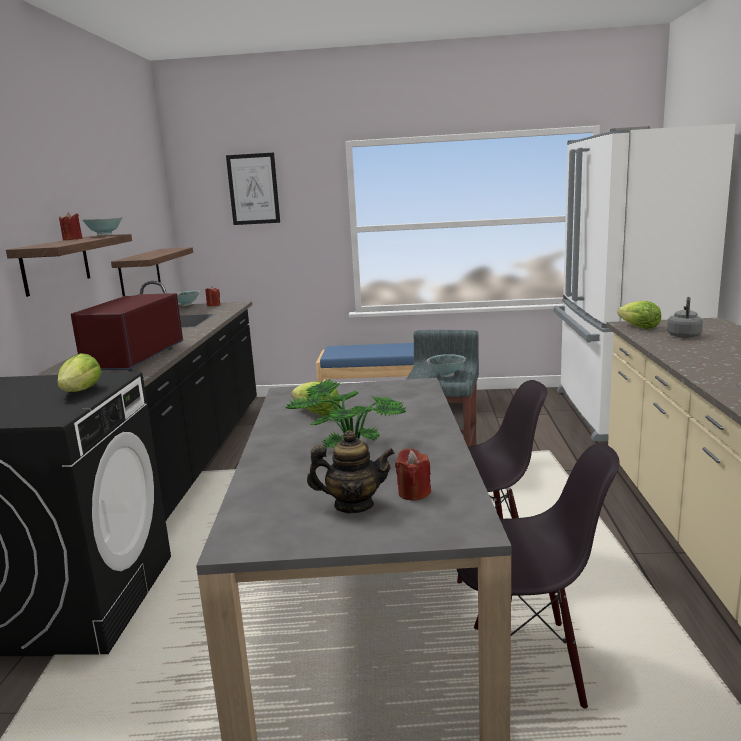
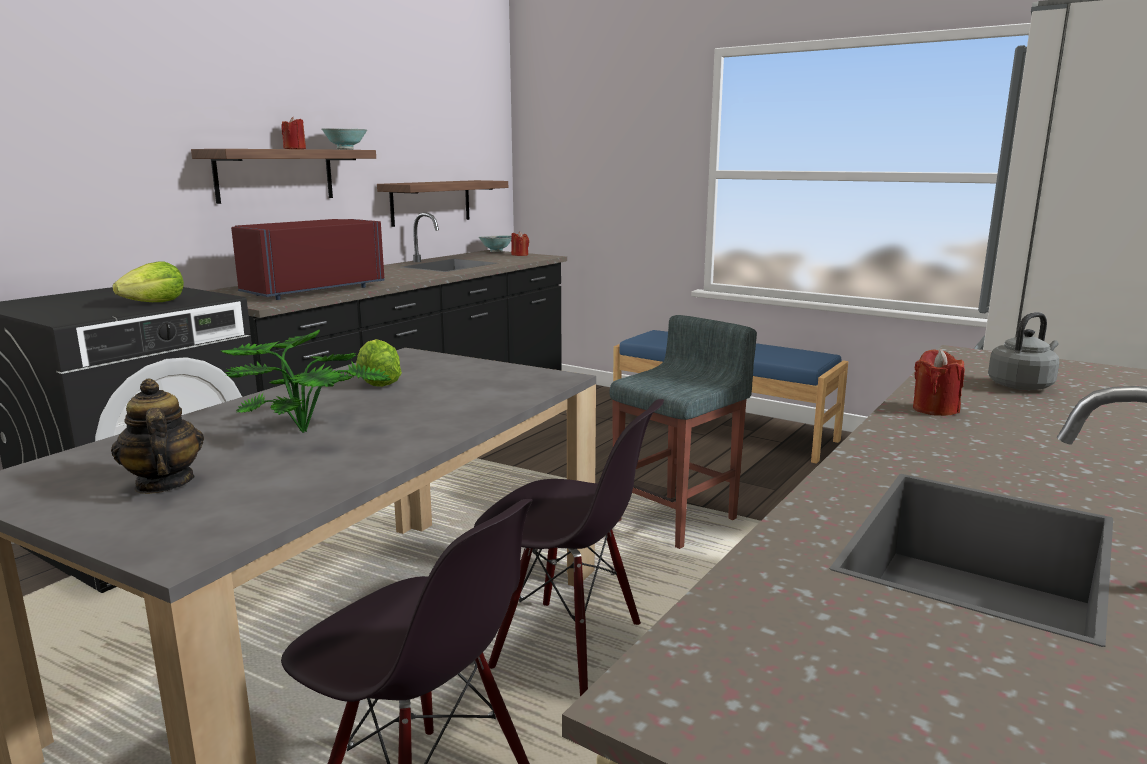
camera: 30 degrees right, 0 degrees up
(253, 189) = (599, 113): picture -> none
(353, 505) = (163, 483): teapot -> teapot turned 150 degrees counterclockwise
(413, 493) = (241, 491): red candle -> red candle (934, 409)
(446, 375) = (678, 384): bowl -> none
(639, 327) = (973, 361): lettuce -> none

